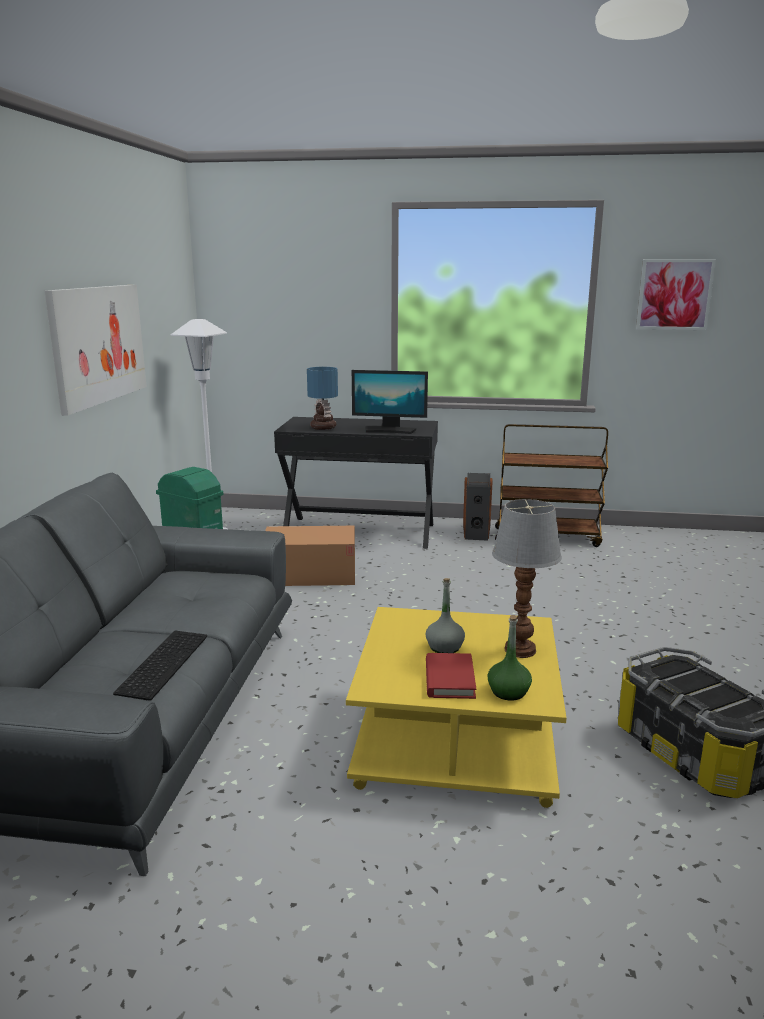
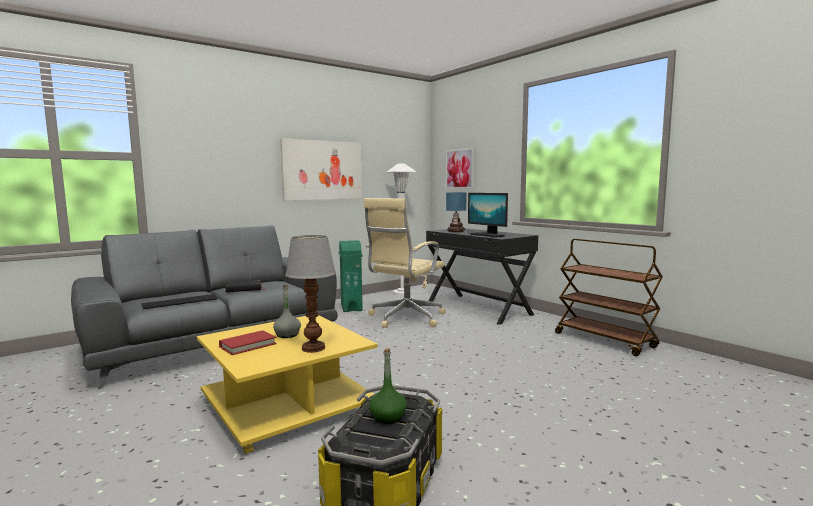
camera: 45 degrees right, 10 degrees down
(182, 604) = (244, 289): none -> black book
(310, 574) = (405, 318): cardboard box -> beige office chair
(476, 532) = (555, 325): speaker -> none
(508, 692) = (251, 359): green bottle -> green bottle (388, 417)
(674, 294) = (749, 124): picture -> picture (460, 169)

